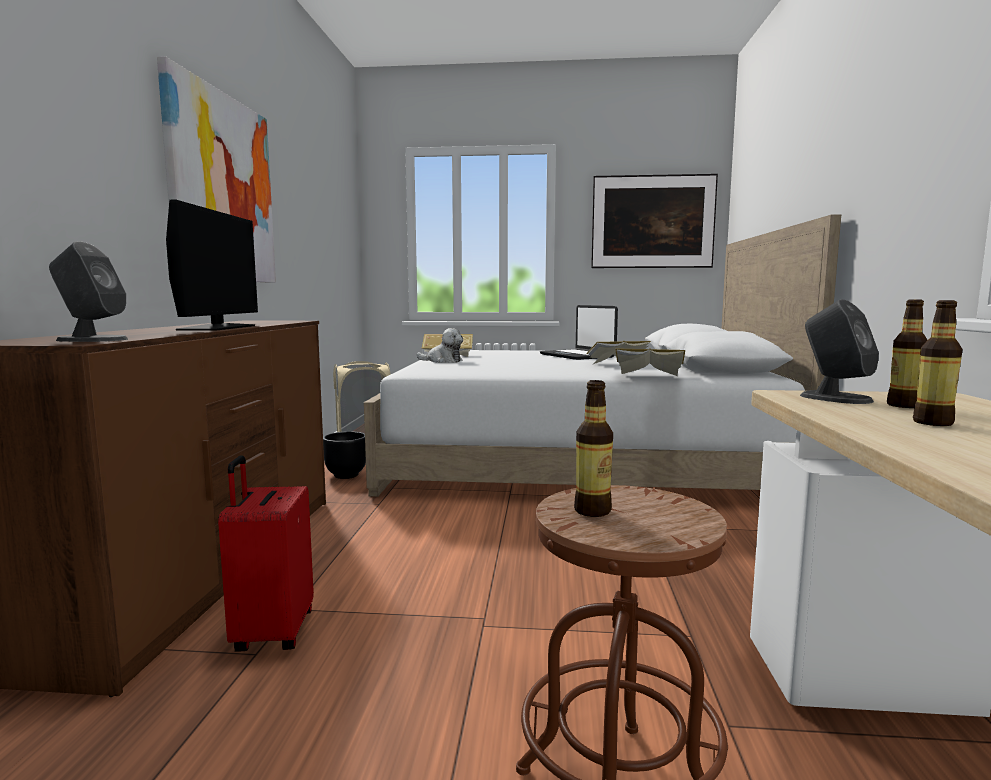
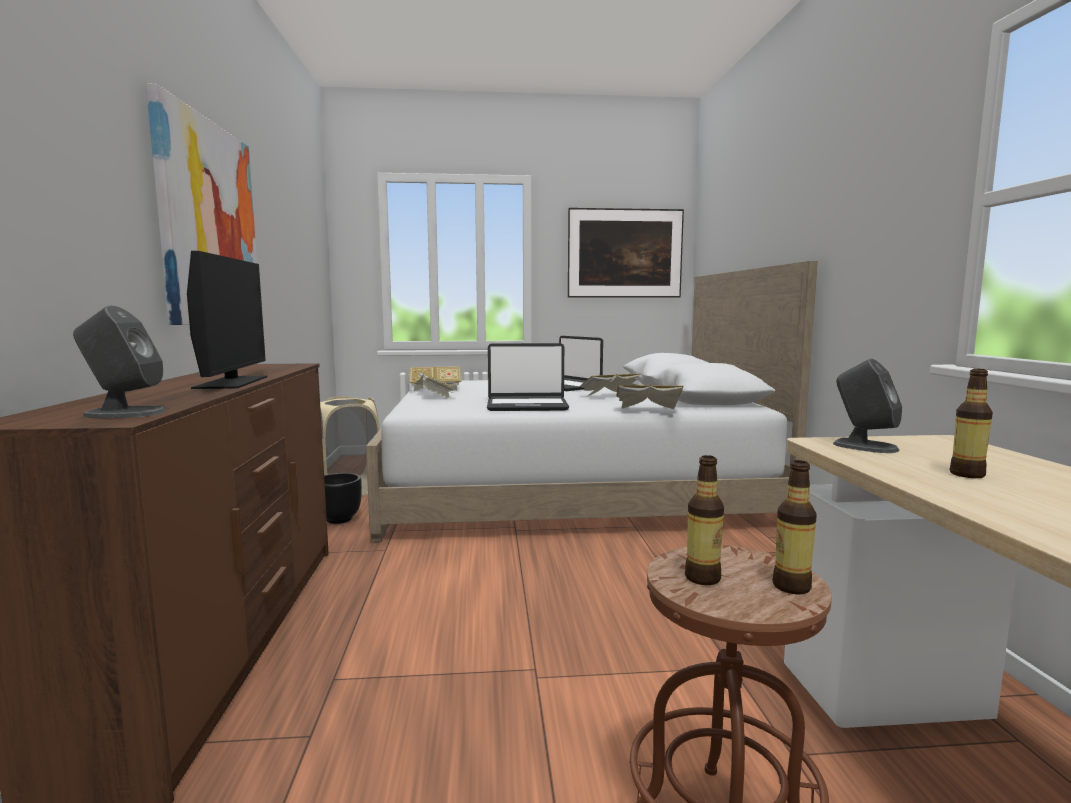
camera: 10 degrees left, 0 degrees up
(272, 633) = (320, 709): red suitcase -> none
(443, 361) = (435, 396): plush toy -> book
(526, 370) = (527, 406): none -> laptop
(903, 405) = (926, 453): bottle -> bottle (791, 587)

